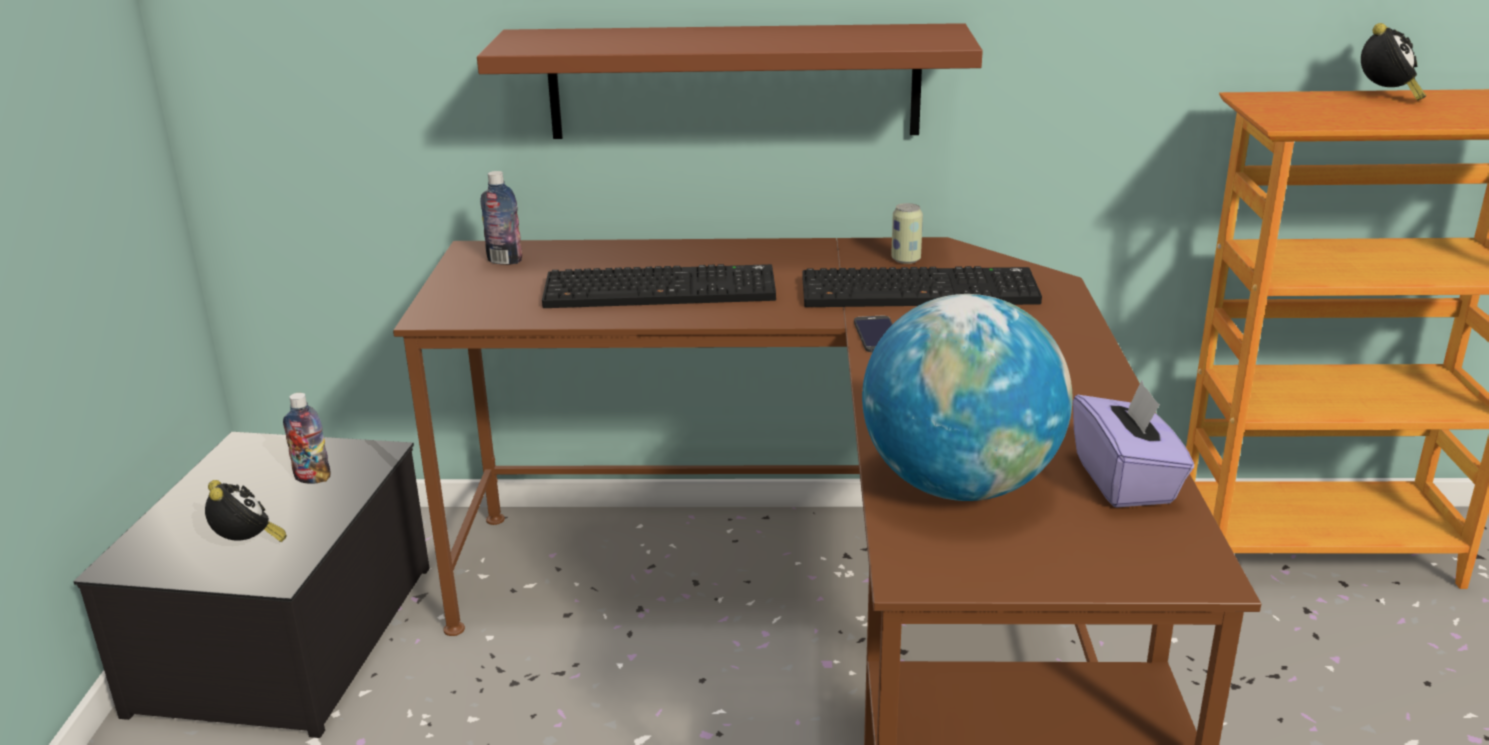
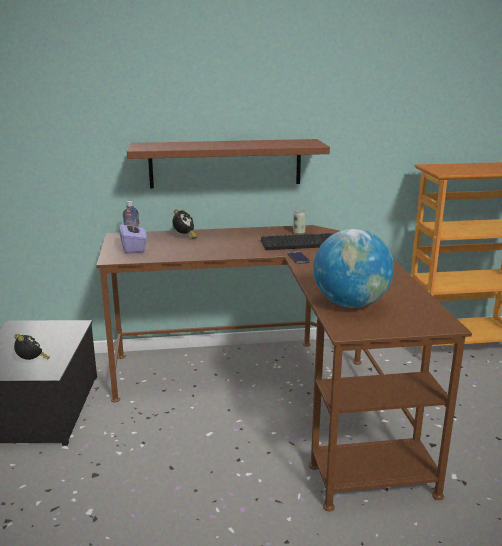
camera: 10 degrees left, 5 degrees down
(312, 478) = (51, 335): bottle -> none
(662, 289) = (204, 246): keyboard -> none
(1125, 480) = (411, 299): purple tissue box -> purple tissue box (134, 248)
(1386, 97) = (475, 164): alarm clock -> alarm clock (184, 237)

